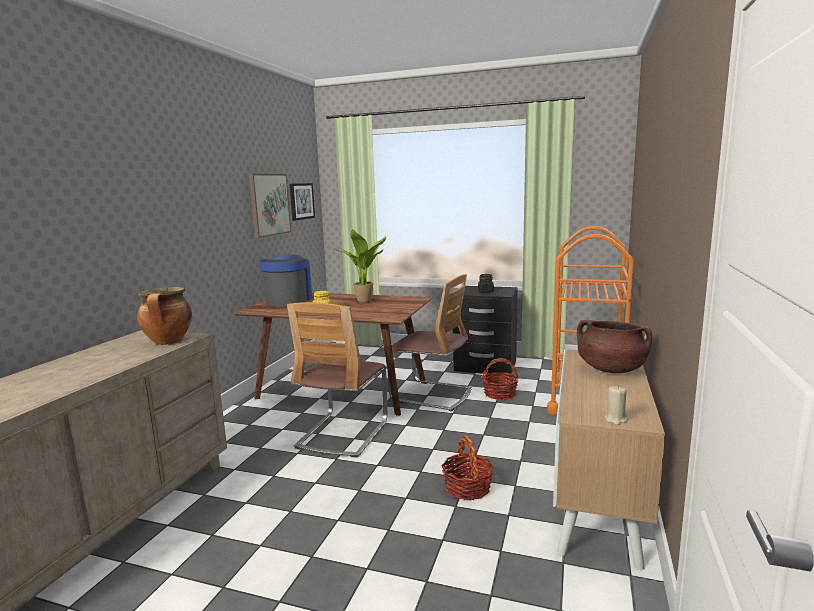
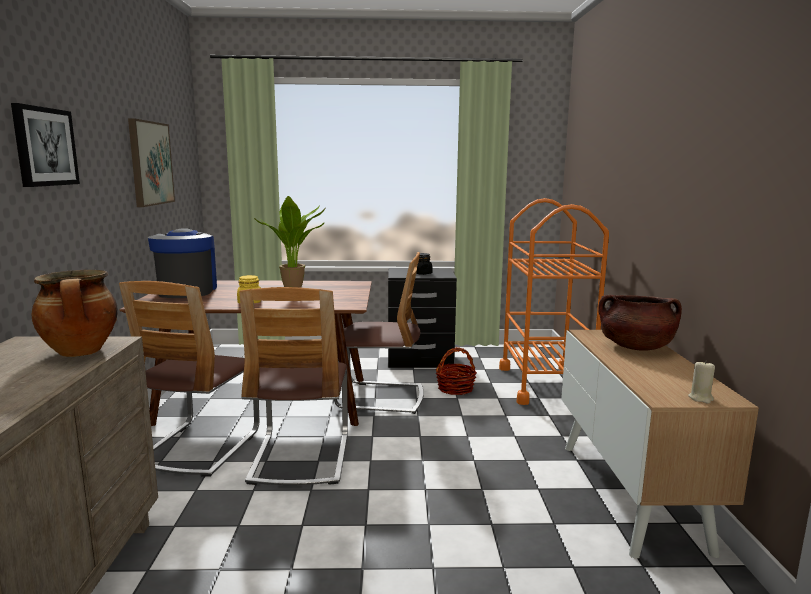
camera: 20 degrees left, 0 degrees up
(279, 418) = (199, 447): none -> chair
(301, 201) = (181, 162): picture -> picture (44, 147)
(467, 488) = (491, 500): basket -> none

